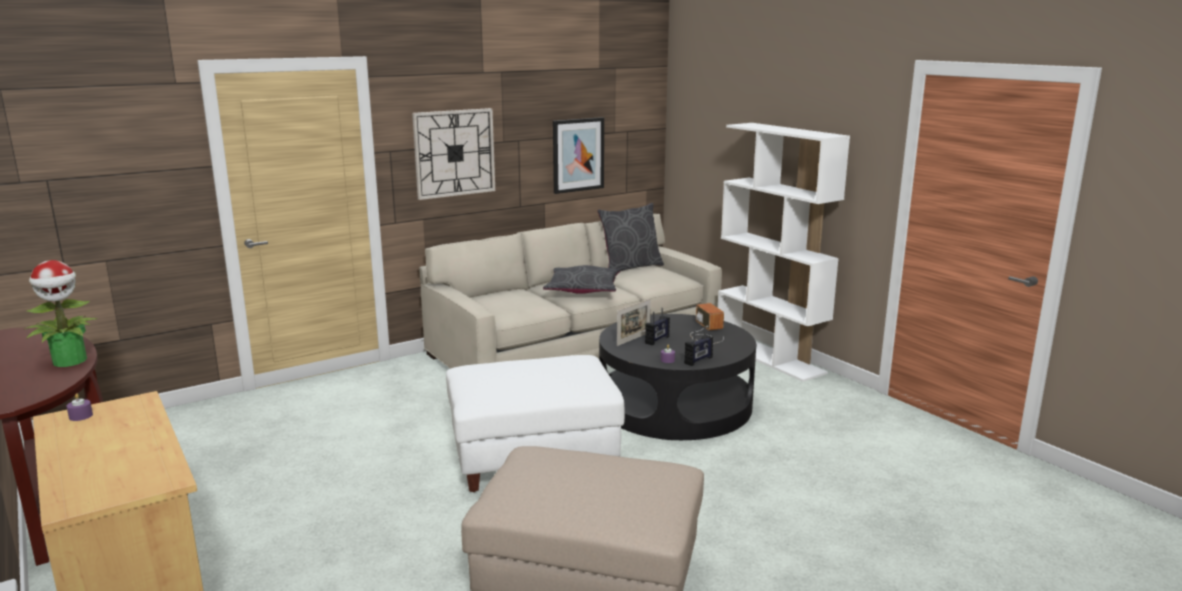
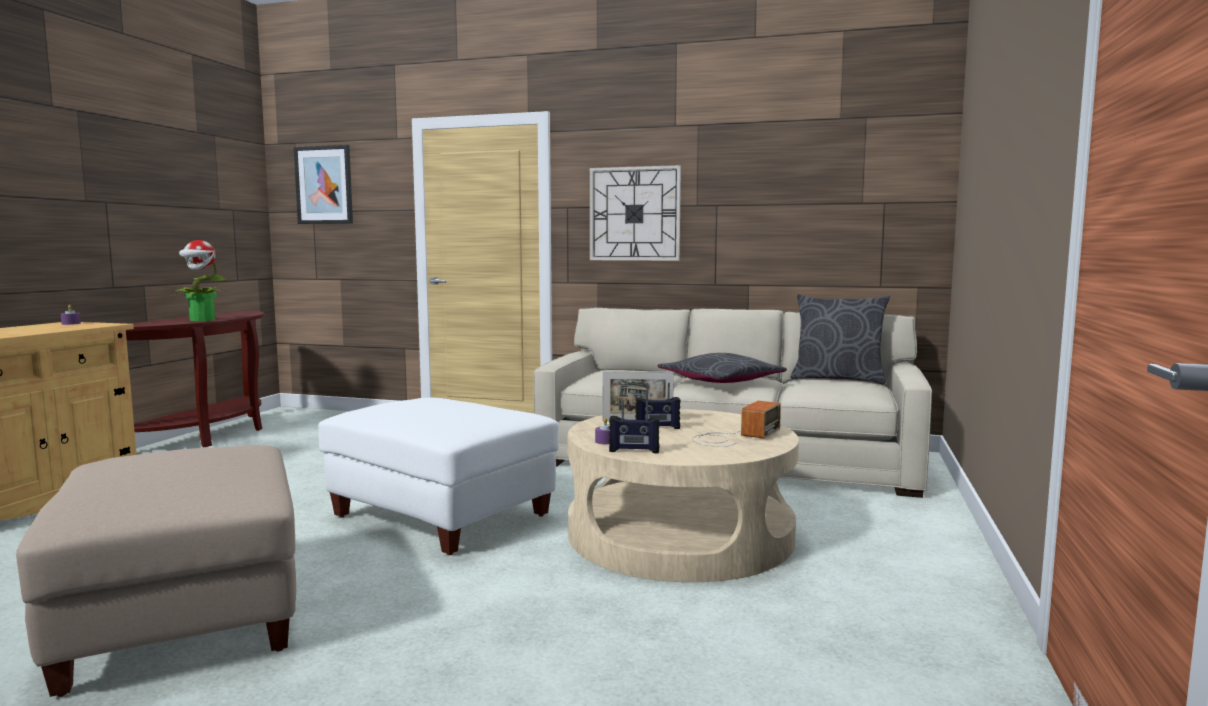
camera: 50 degrees right, 10 degrees down
(578, 155) = (799, 228): picture -> picture (324, 185)
(674, 404) = (680, 533): black coffee table -> beige coffee table
(770, 357) = (943, 540): white bookcase -> none

